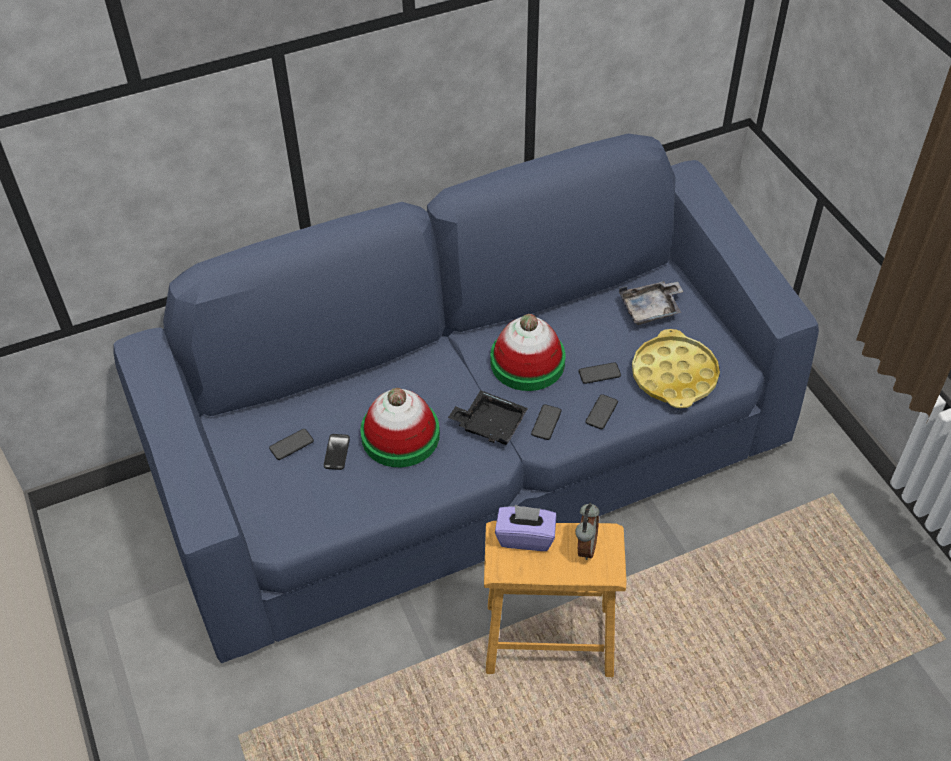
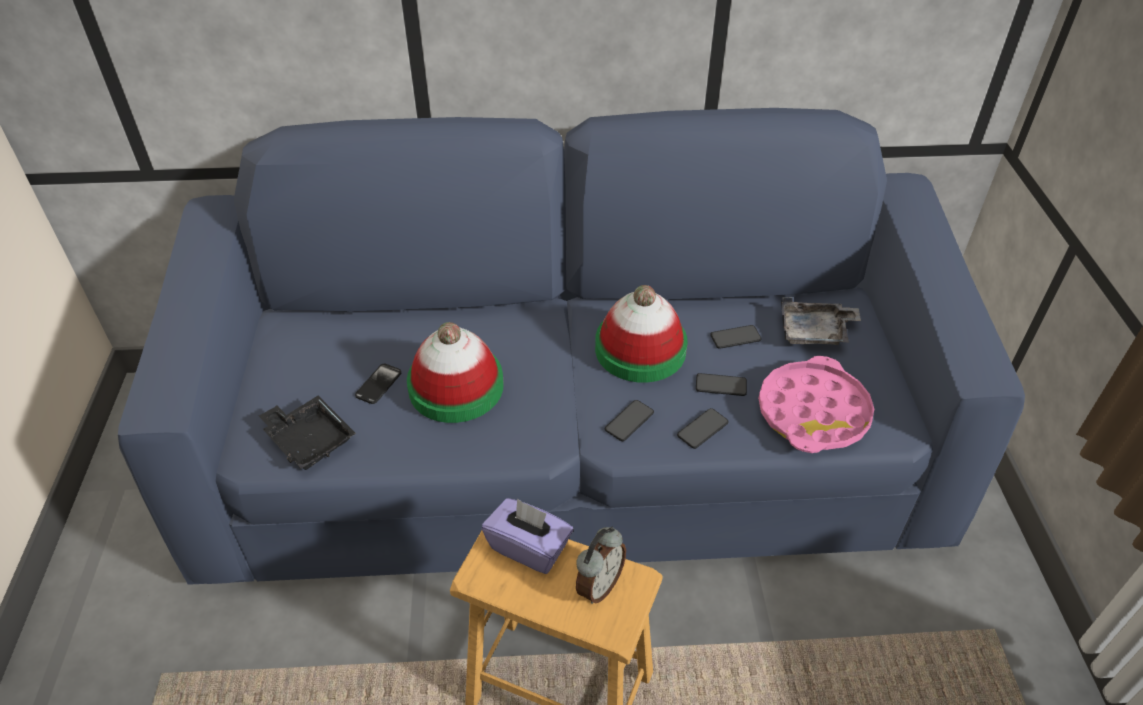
camera: 20 degrees right, 5 degrees down
(291, 445) = (335, 362): phone -> phone (735, 337)
(490, 424) = (562, 403): black tray -> black tray (309, 440)
(674, 375) = (813, 412): yellow tray -> pink tray

